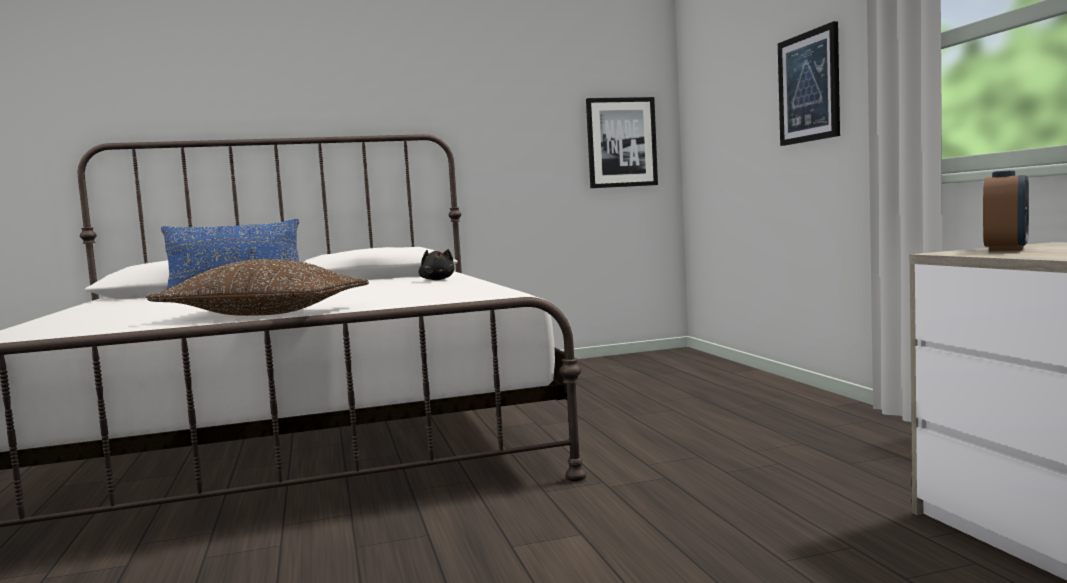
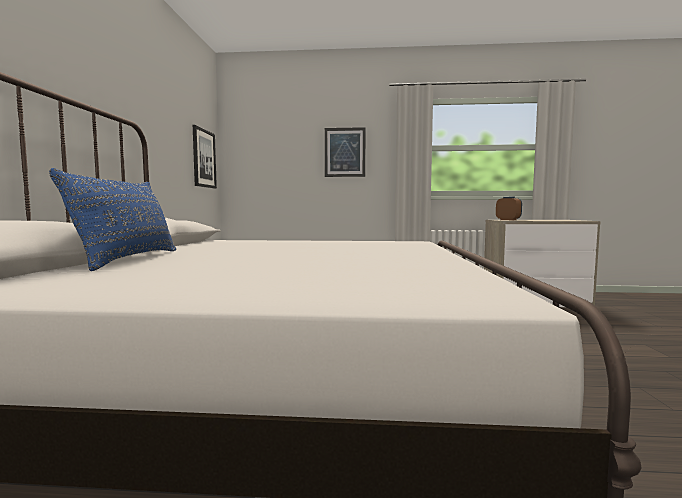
camera: 70 degrees left, 0 degrees up
(262, 314) = (422, 256): brown pillow -> none
(437, 280) = (262, 241): black plush toy -> none

